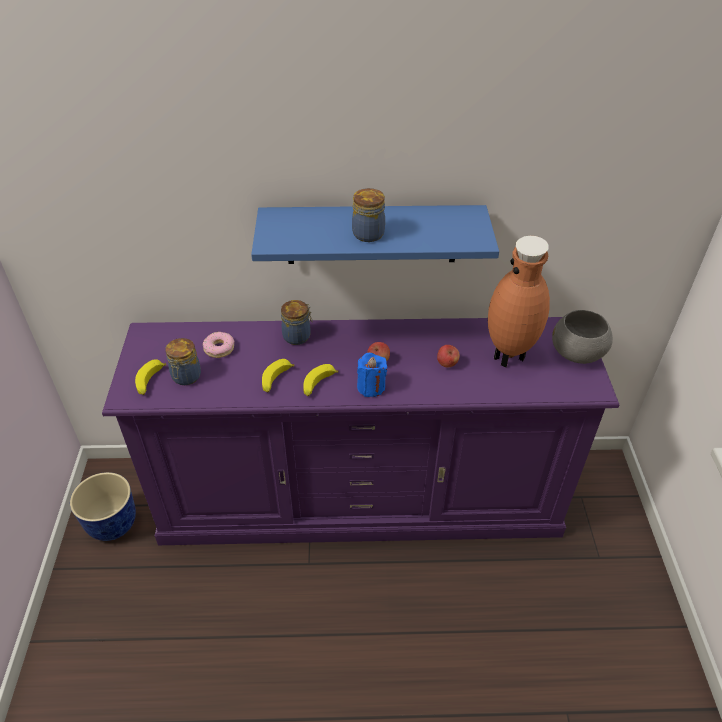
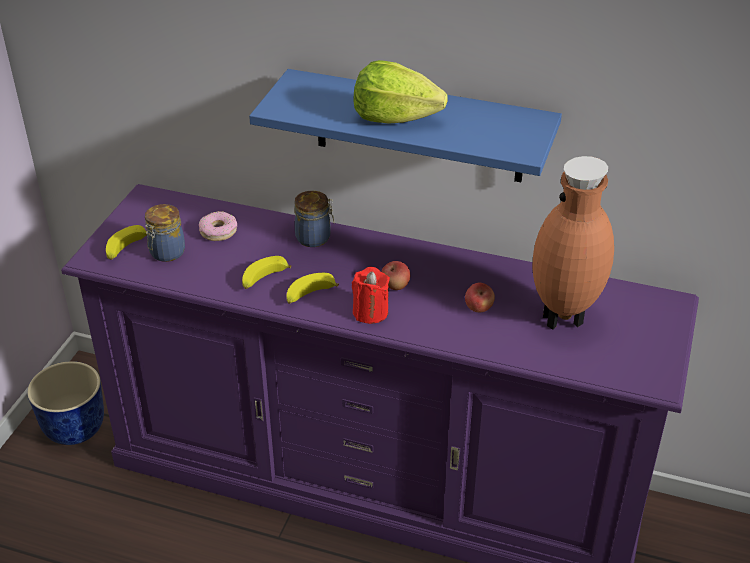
camera: 20 degrees right, 5 degrees down
(368, 233) = (394, 118): jar -> lettuce
(371, 387) = (370, 312): blue candle -> red candle
(577, 354) = (658, 336): grey bowl -> none

